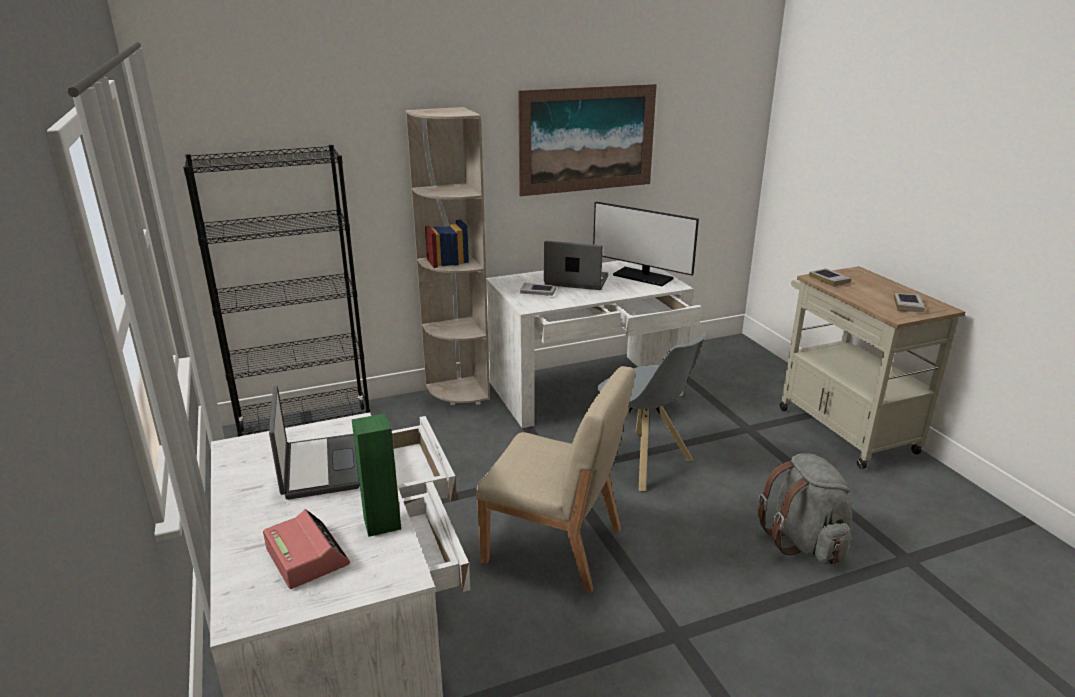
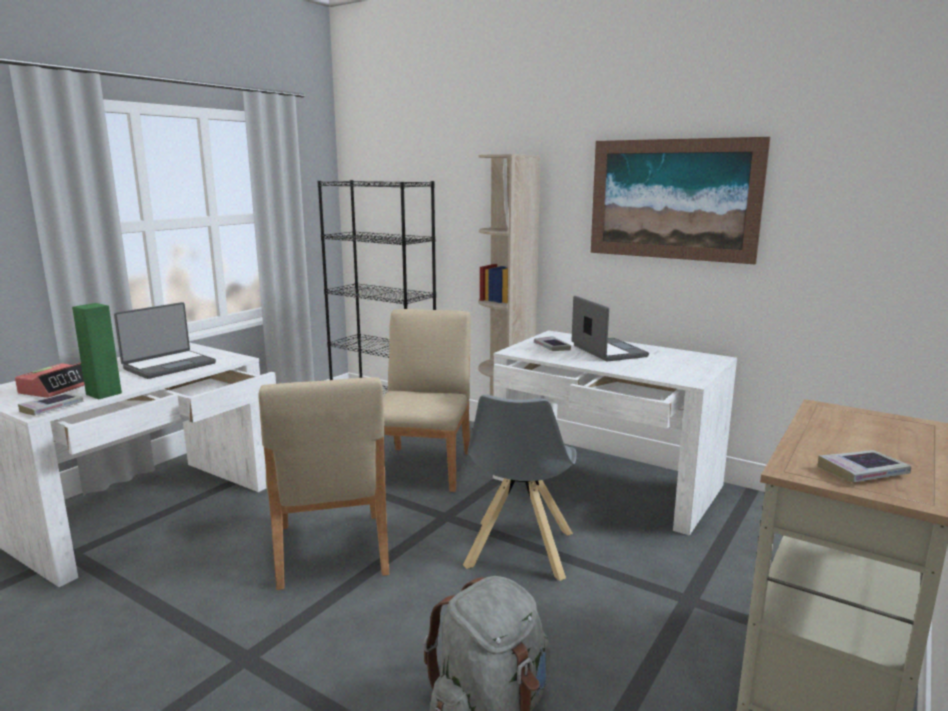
camera: 55 degrees right, 10 degrees down
(461, 450) = (425, 467): none -> beige chair
(643, 277) = (680, 367): monitor -> none
(829, 280) = (834, 415): book -> book (52, 408)

